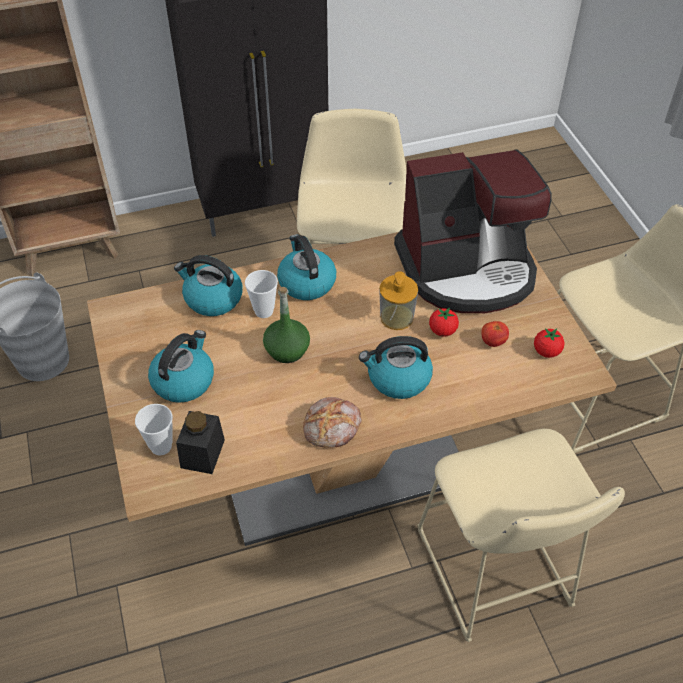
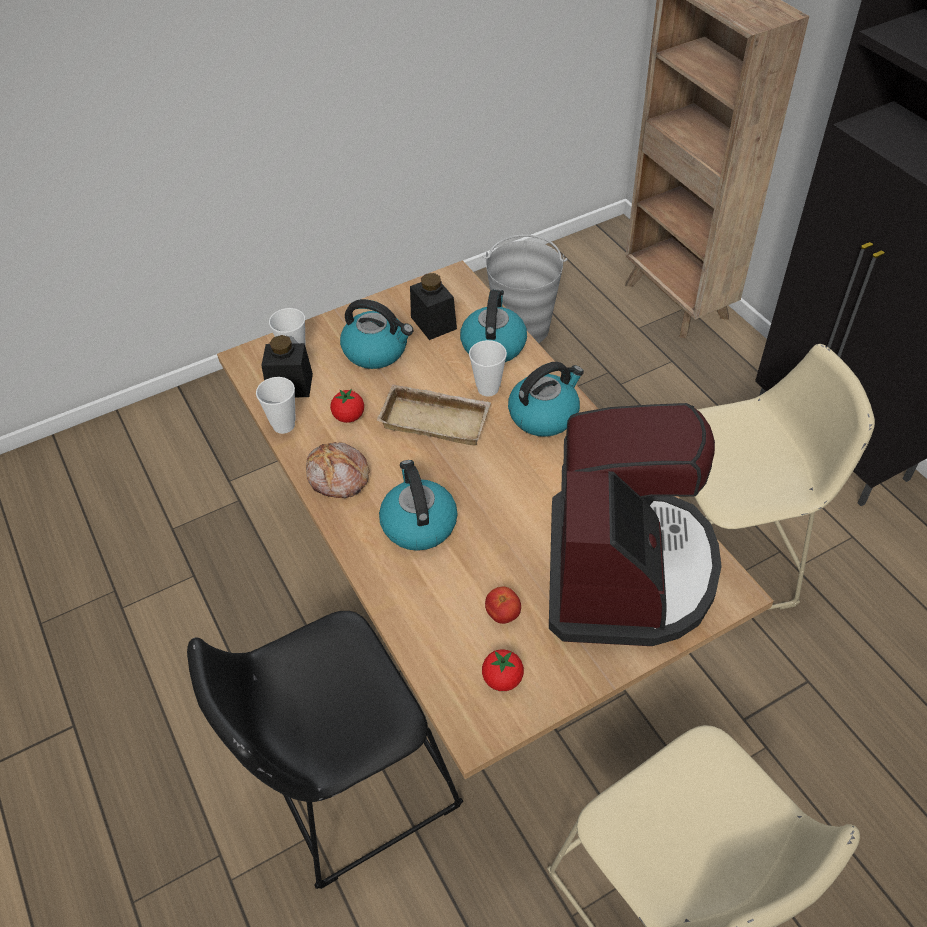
camera: 80 degrees right, 0 degrees up
(165, 334) = (433, 323): none -> black jar
(255, 463) = (284, 425): none -> cup
(287, 350) = (437, 419): green bottle -> beige tray
(396, 317) = (515, 507): soap dispenser -> none
(442, 331) = (506, 557): tomato -> tomato (349, 416)
(467, 269) = (626, 571): coffee machine -> coffee machine turned 150 degrees counterclockwise
(495, 575) = (349, 791): beige stool -> black stool

